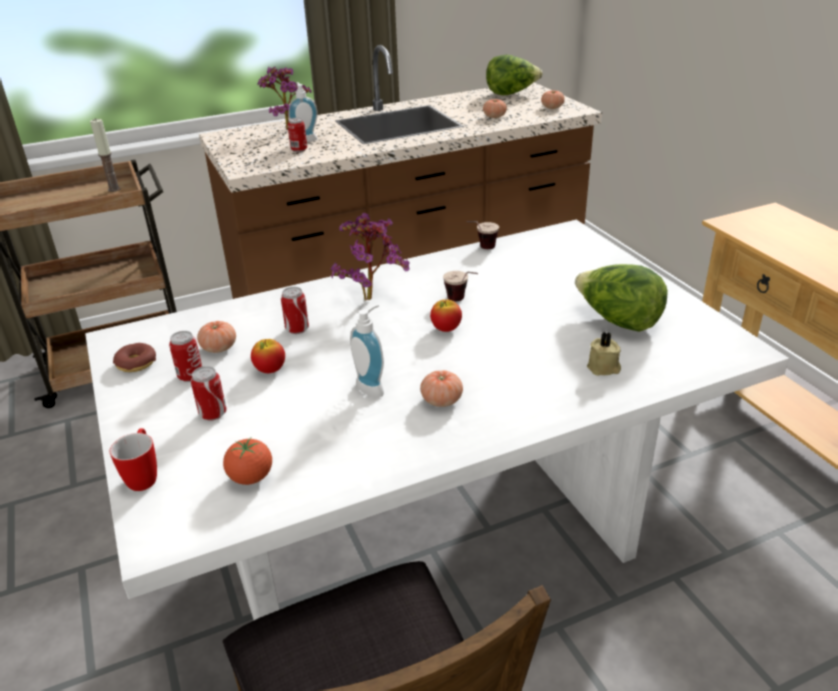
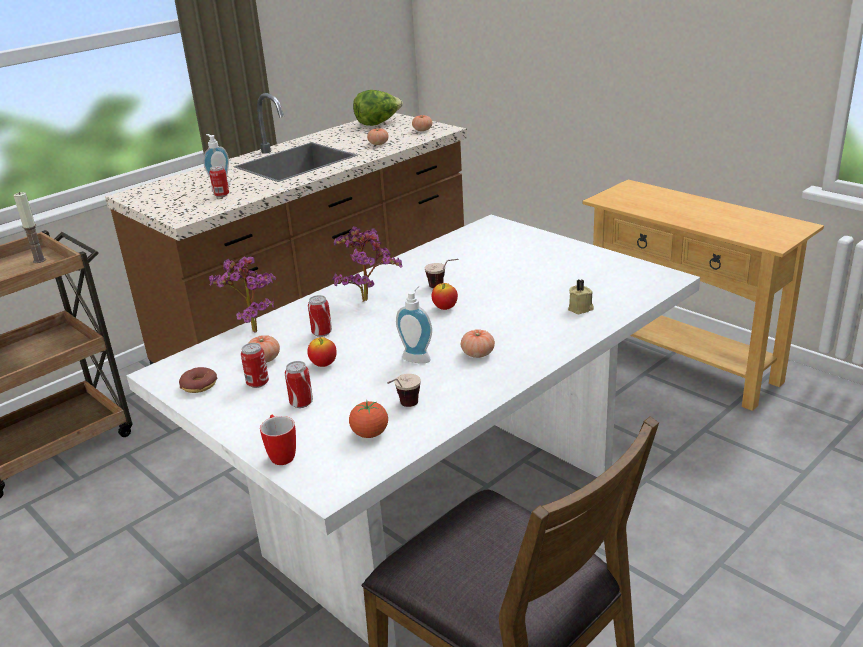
camera: 20 degrees left, 5 degrees down
(286, 128) = (191, 179): potted plant -> potted plant (251, 329)
(481, 249) = (430, 248): cup -> cup (403, 408)
(617, 321) = (570, 277): lettuce -> none

